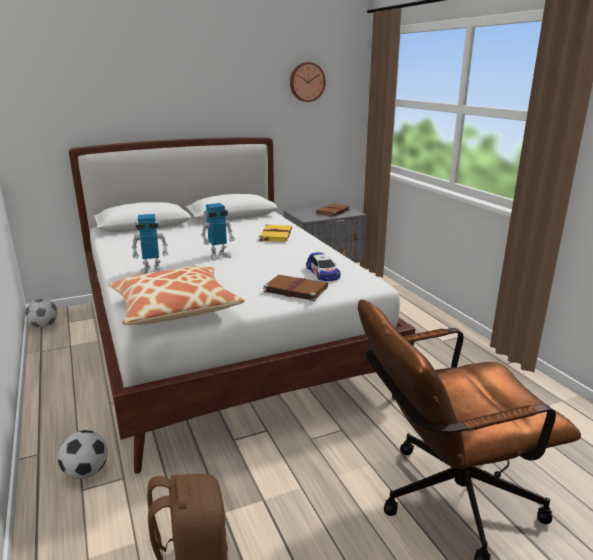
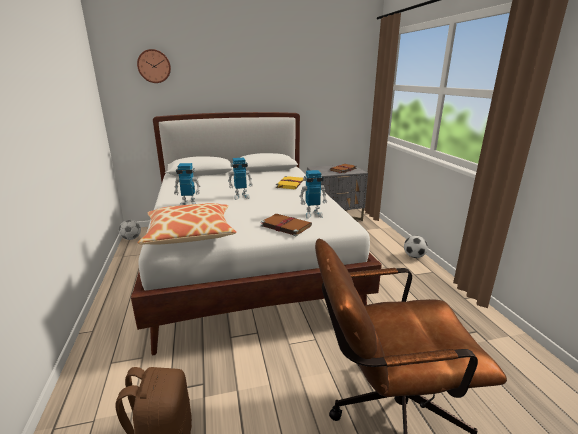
camera: 10 degrees right, 0 degrees up
(86, 472) = (119, 349): football -> football (414, 256)
(306, 82) = (328, 72): wall clock -> wall clock (154, 66)
(323, 273) = (312, 214): toy car -> toy robot

